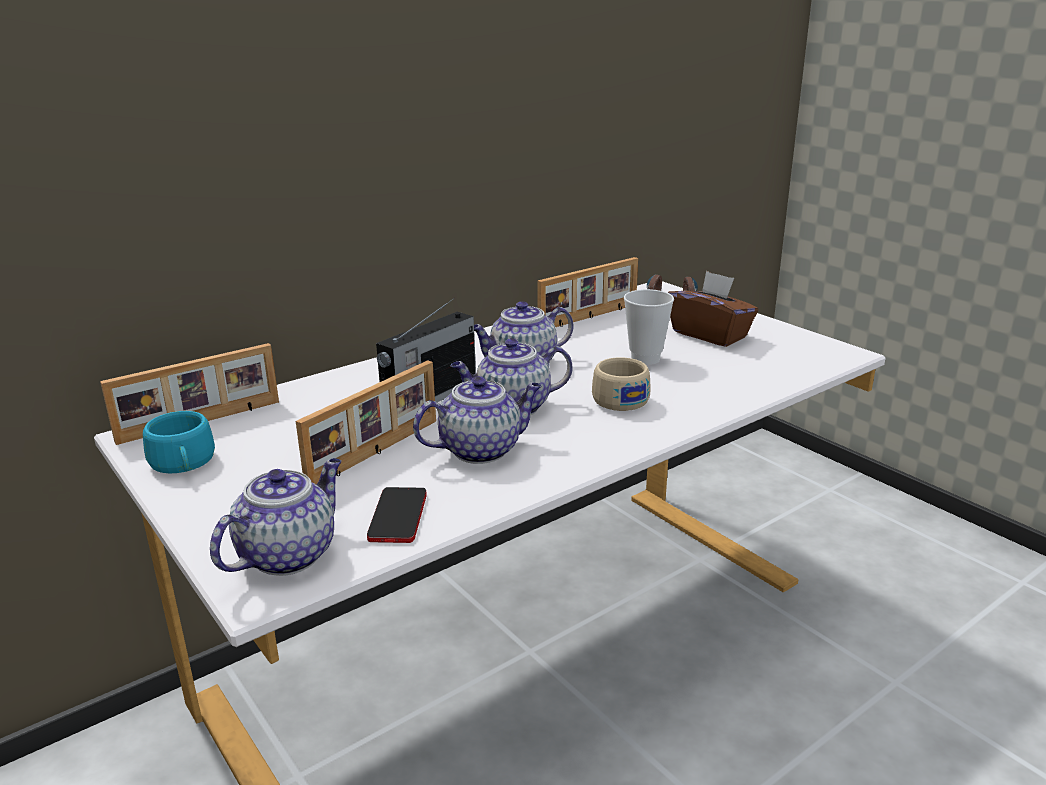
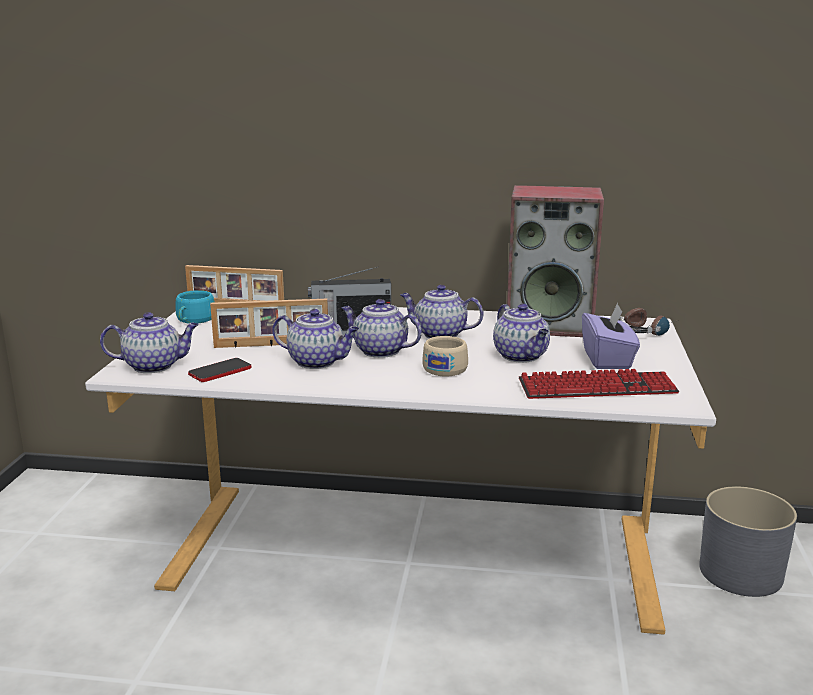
camera: 45 degrees right, 5 degrees down
(589, 317) = (550, 324): picture frame -> speaker
(645, 359) = (521, 356): cup -> teapot
(710, 334) = (607, 359): brown tissue box -> purple tissue box
(764, 500) = (741, 573): none -> grey planter
(768, 365) = (597, 388): none -> keyboard

